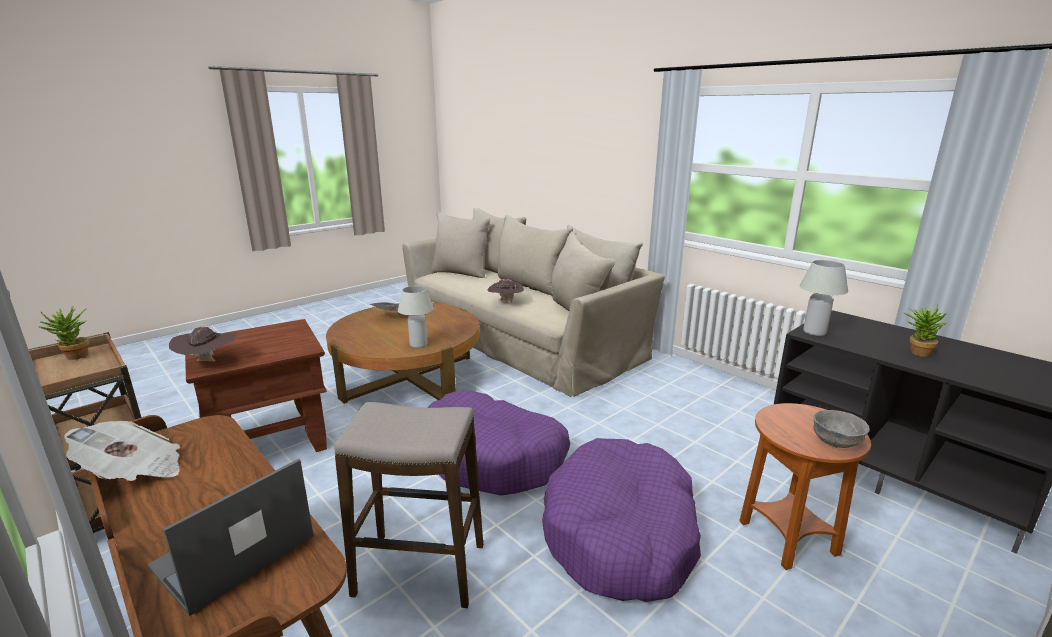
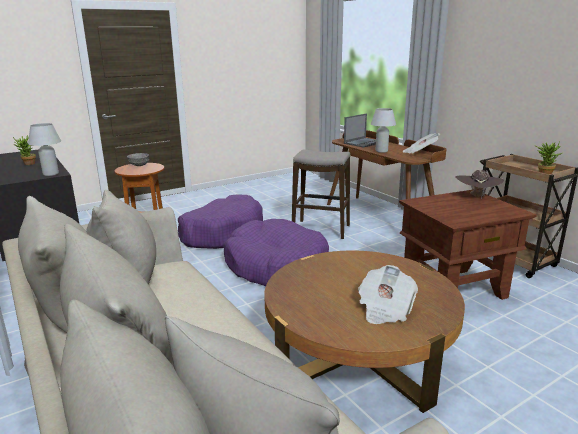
camera: 170 degrees left, 0 degrees up
(418, 345) = (336, 262): white table lamp -> white table lamp (381, 151)
(505, 303) = (215, 308): brown hat -> none

